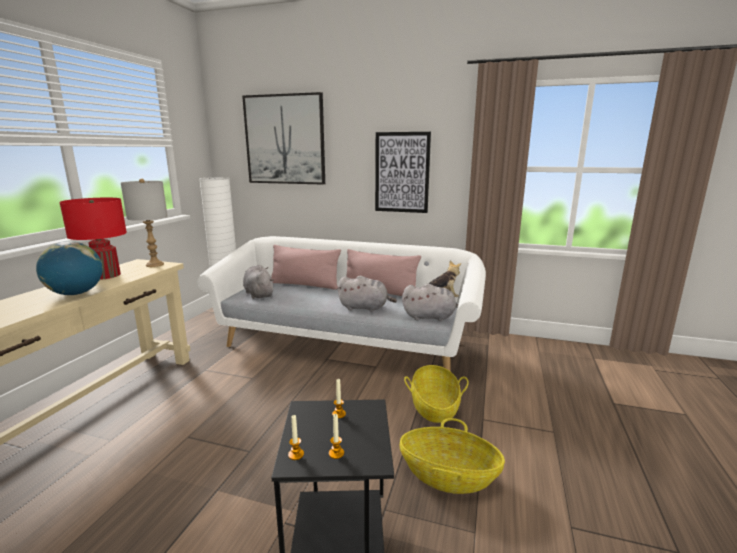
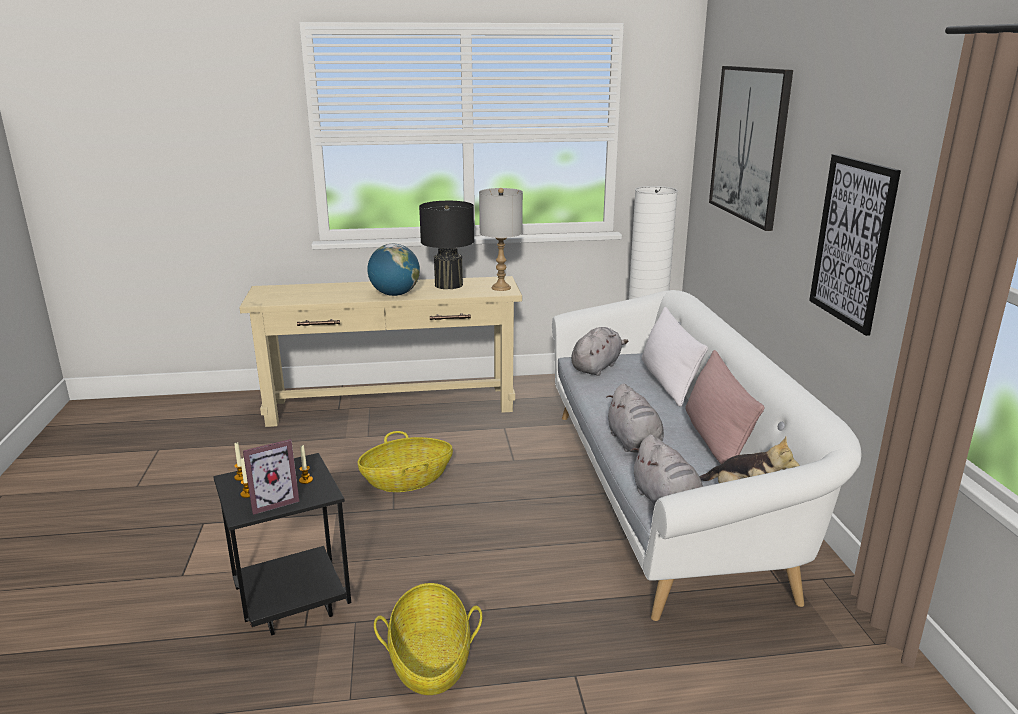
camera: 65 degrees right, 5 degrees up
(105, 275) = (448, 285): red table lamp -> black table lamp
(304, 284) = (667, 381): pink pillow -> white pillow
(364, 438) = (273, 501): none -> picture frame
(434, 407) = (568, 619): basket -> basket (407, 480)

